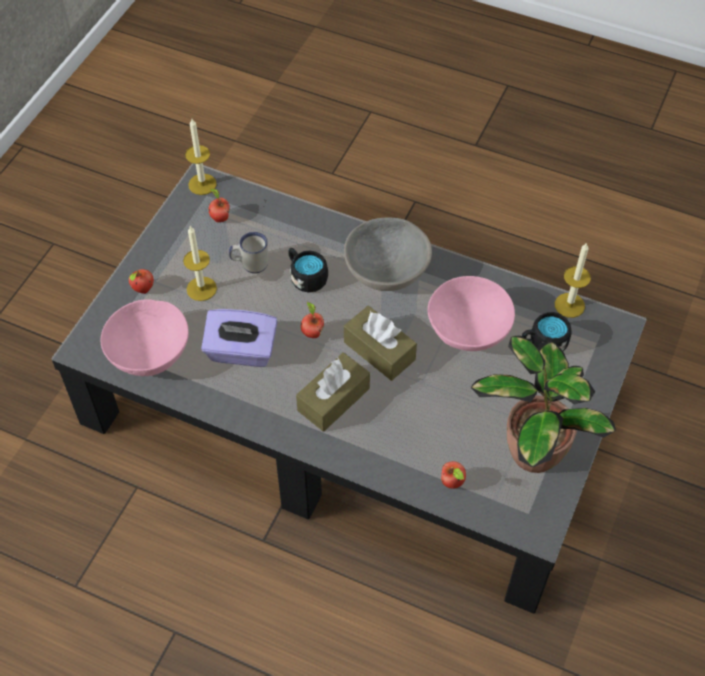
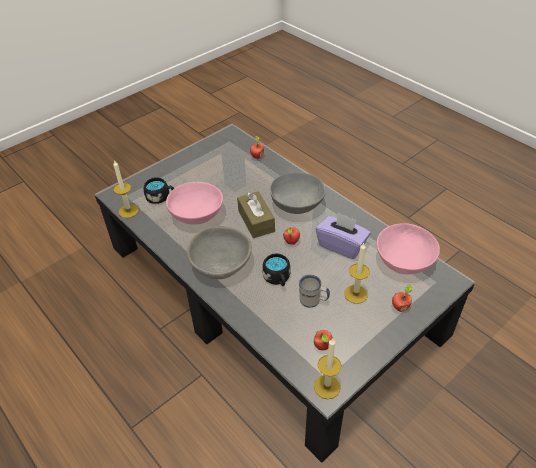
camera: 155 degrees left, 10 degrees down
(333, 399) = (297, 205): brown tissue box -> grey bowl
(531, 450) = (209, 158): potted plant -> none

